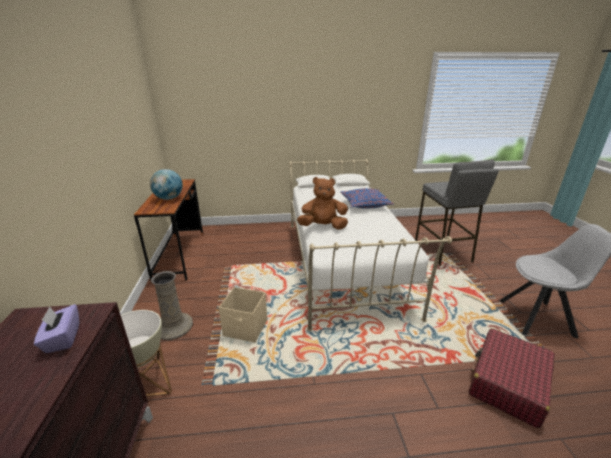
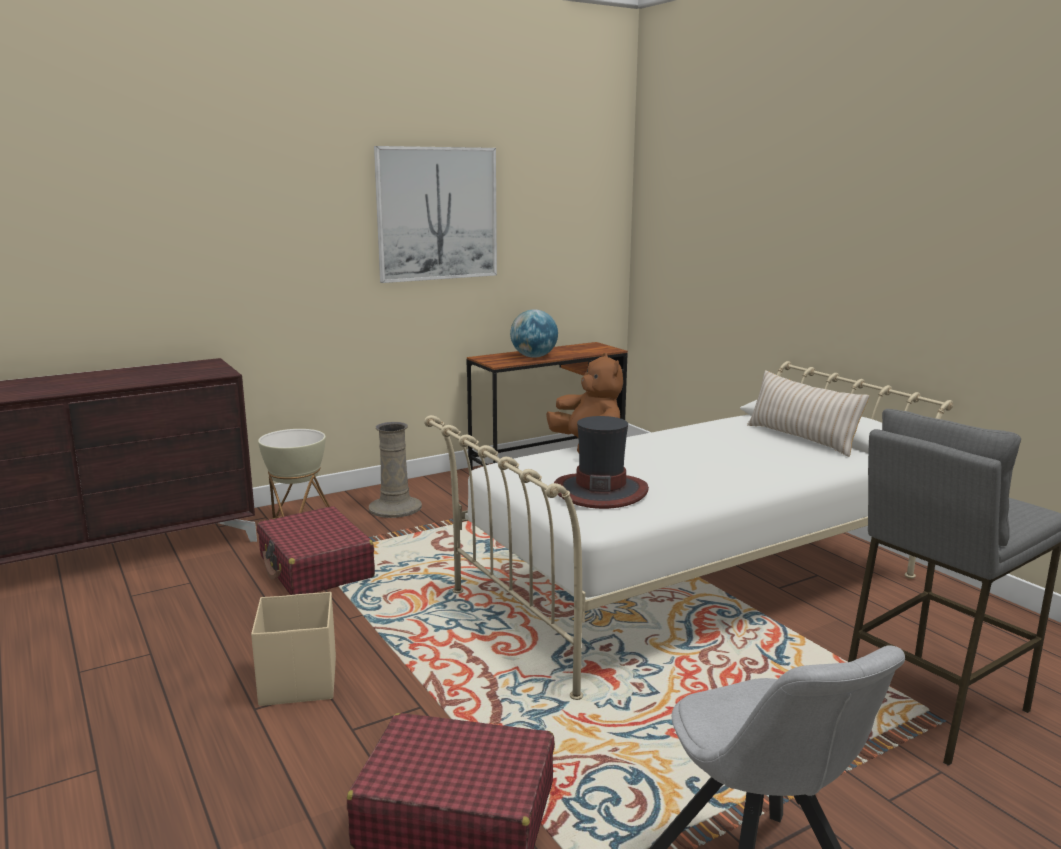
camera: 65 degrees right, 10 degrees down
(62, 338) = (186, 375): purple tissue box -> none
(94, 115) = (437, 214): none -> picture
(231, 387) = (316, 567): none -> red suitcase
(246, 328) = (425, 548): beige storage box -> beige storage box (298, 682)
(341, 189) = (801, 438): none -> beige pillow
(365, 205) = (744, 464): blue pillow -> none
(381, 237) = (600, 491): none -> hat

